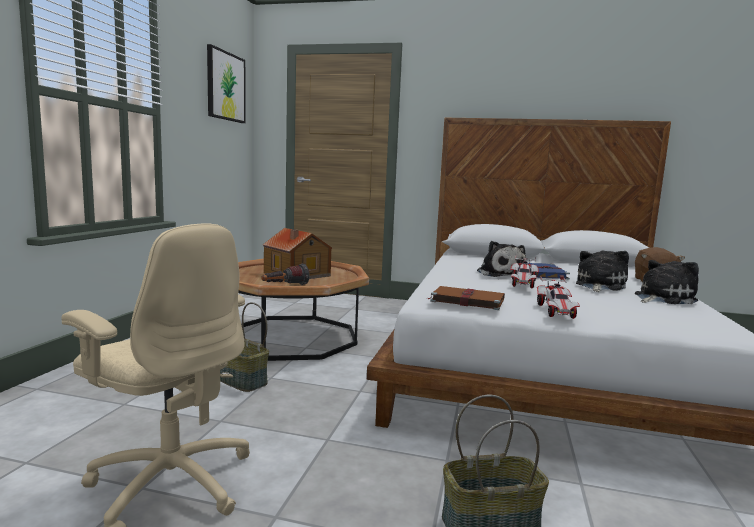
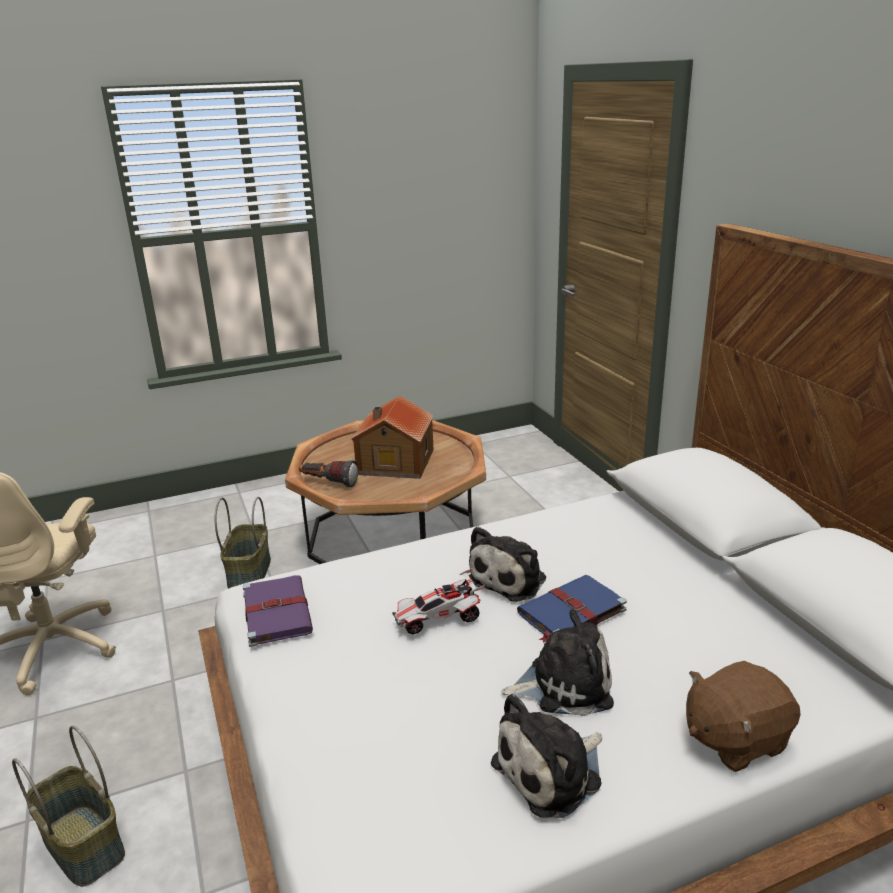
camera: 55 degrees right, 15 degrees up
(225, 86) = (456, 154): picture -> none
(466, 300) = (276, 611): brown book -> purple book
(556, 311) = (307, 688): toy car -> none
(662, 298) = (552, 772): plush toy -> plush toy turned 120 degrees clockwise

